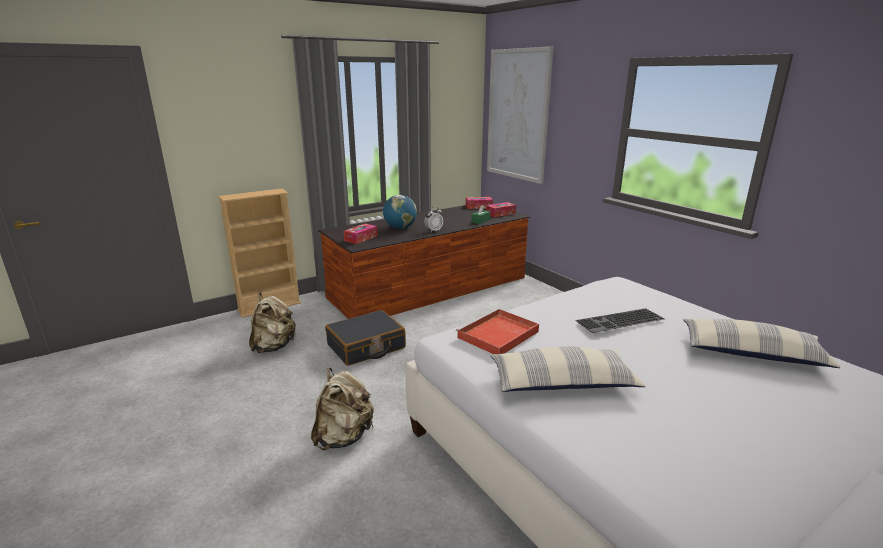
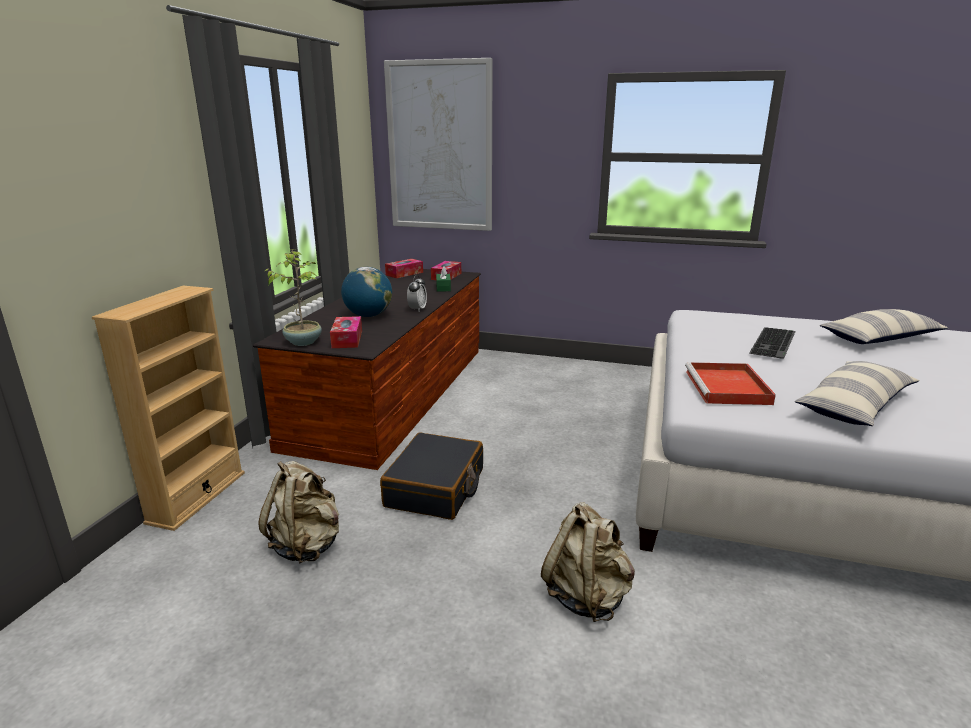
camera: 40 degrees left, 0 degrees up
(340, 234) = (303, 342): none -> potted plant

